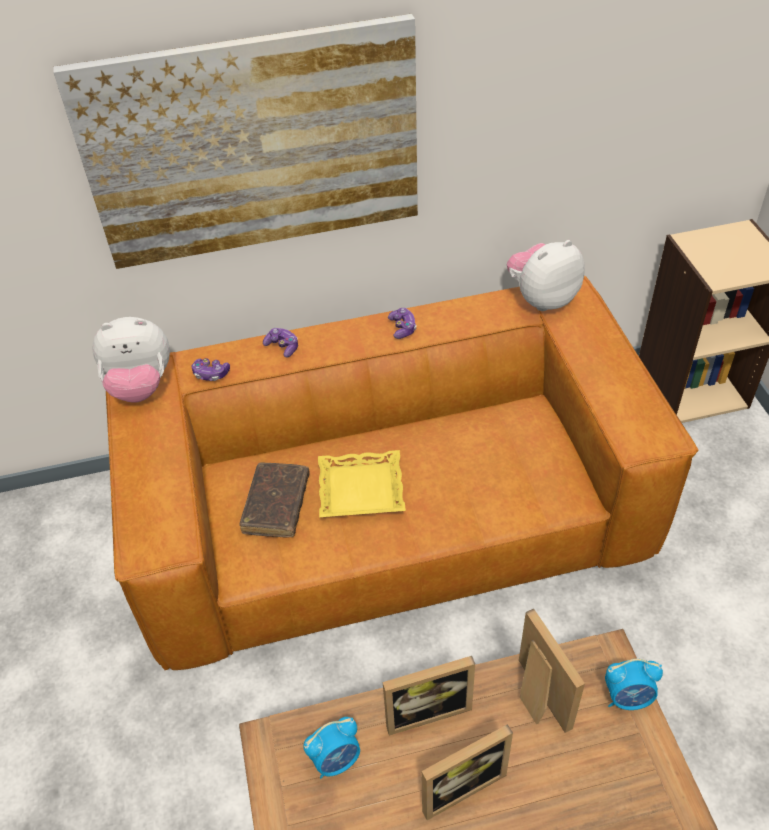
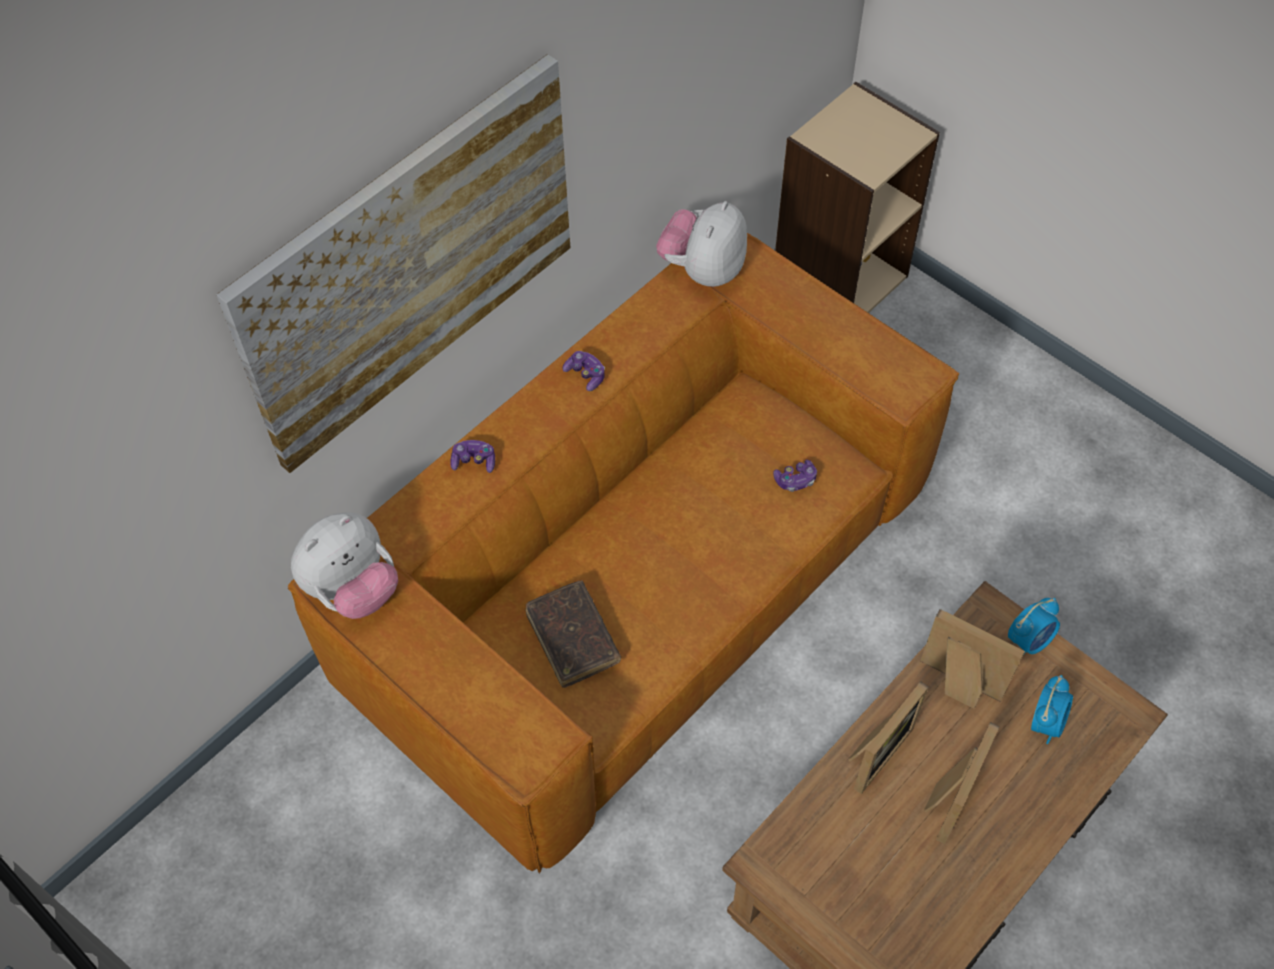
camera: 35 degrees left, 10 degrees up
(211, 374) = (422, 534): game controller -> game controller (795, 480)
(336, 760) = (833, 843): alarm clock -> alarm clock (1046, 722)
(361, 490) = (645, 575): yellow tray -> none

